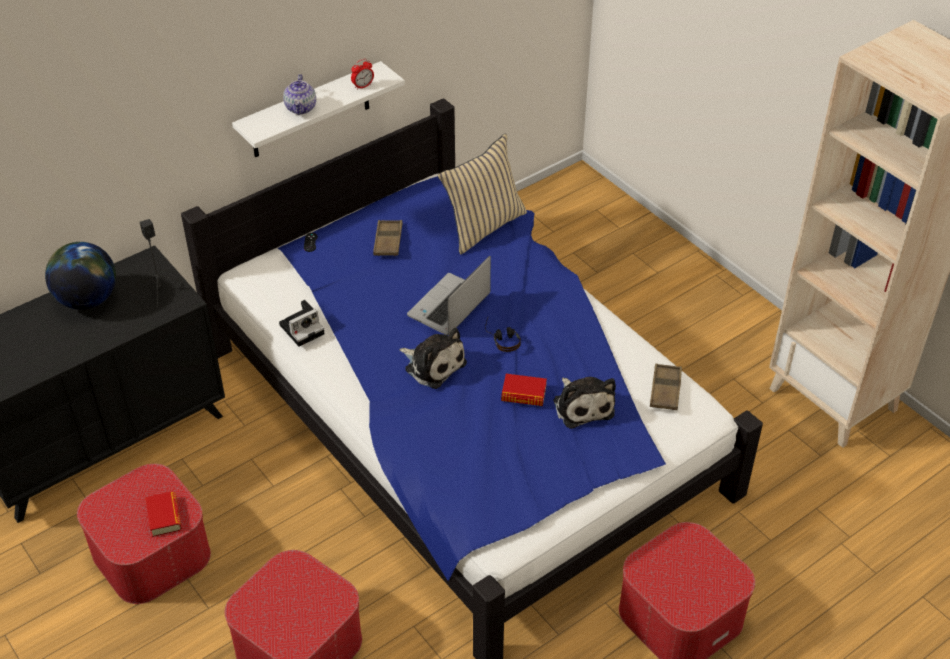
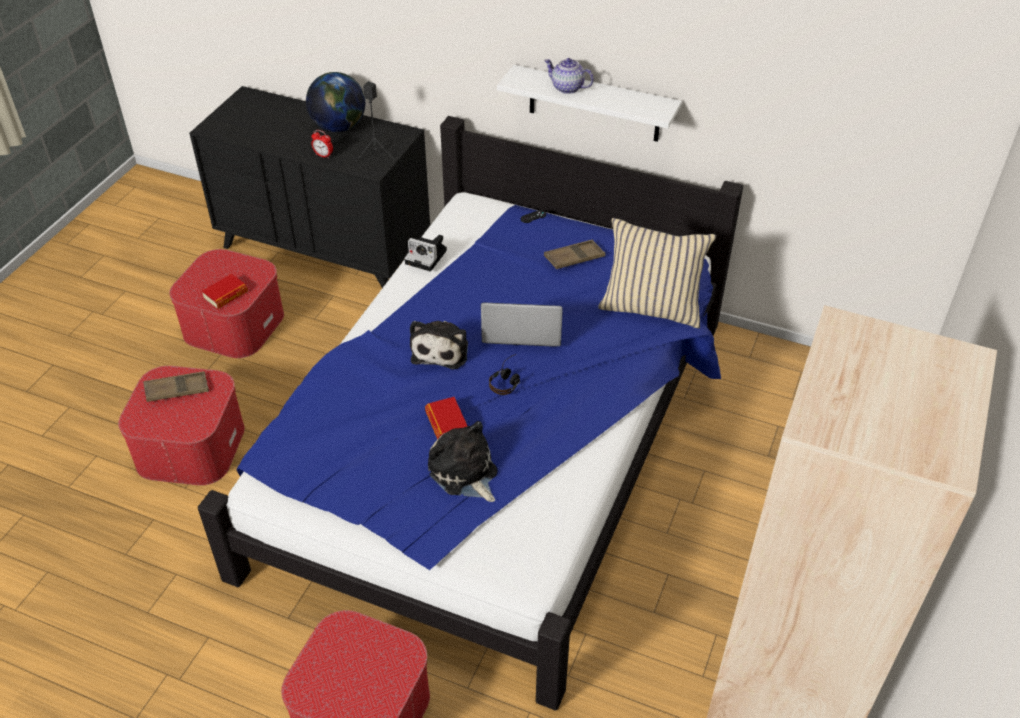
camera: 60 degrees right, 0 degrees up
(301, 108) = (567, 88): teapot -> teapot turned 60 degrees clockwise
(363, 86) = (633, 105): alarm clock -> alarm clock (323, 155)
(582, 405) = (464, 473): plush toy -> plush toy turned 105 degrees clockwise
(665, 390) = (538, 533): brown tray -> brown tray (177, 390)

